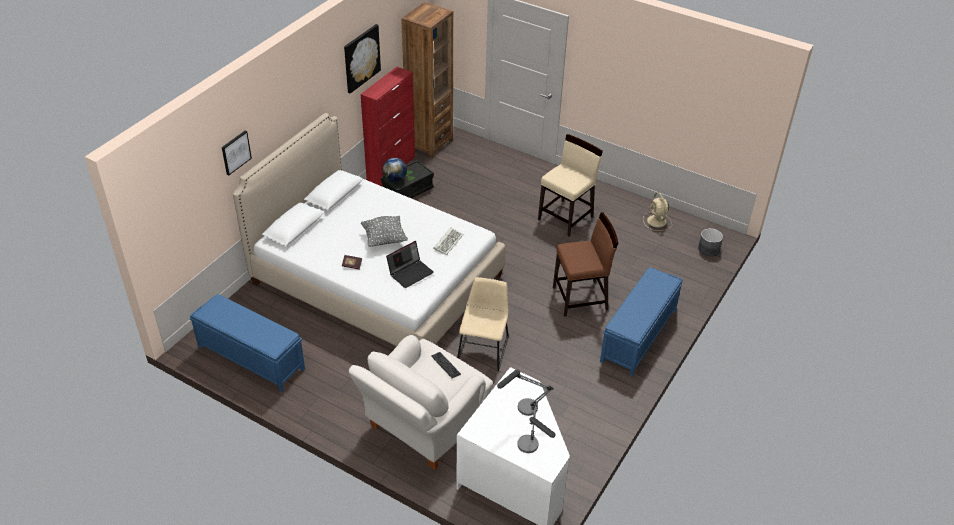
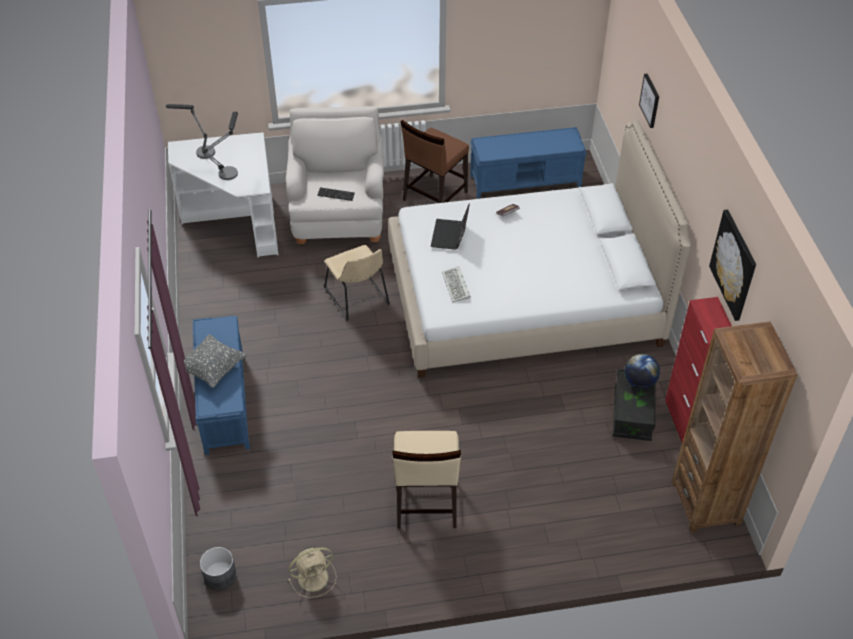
camera: 140 degrees right, 5 degrees up
(384, 239) = (515, 252): grey pillow -> grey pillow (213, 369)
(580, 298) = (315, 405): brown chair -> brown chair (434, 196)
(657, 222) = (314, 577): beige fan -> beige fan turned 120 degrees clockwise

